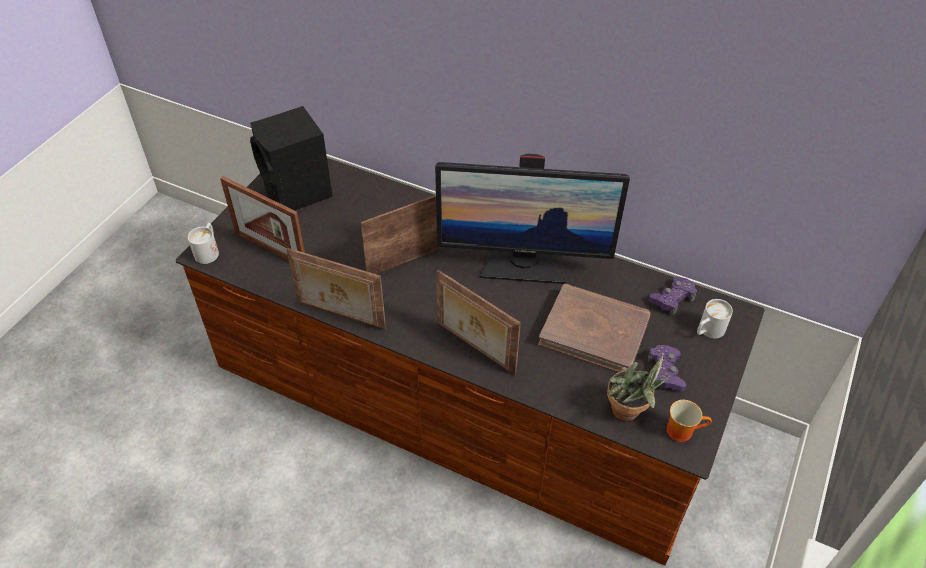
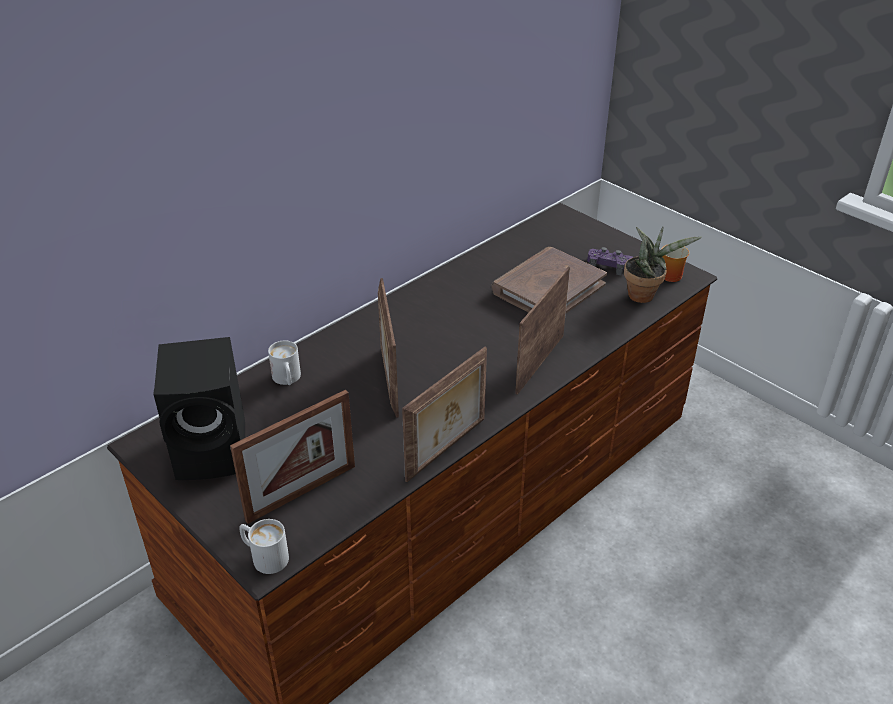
camera: 70 degrees left, 10 degrees down
(474, 349) = (538, 363): picture frame -> picture frame turned 150 degrees clockwise
(523, 264) = (443, 307): monitor -> none
(672, 299) = (530, 239): purple game controller -> none
(707, 331) = (573, 233): white mug -> white mug (287, 380)

